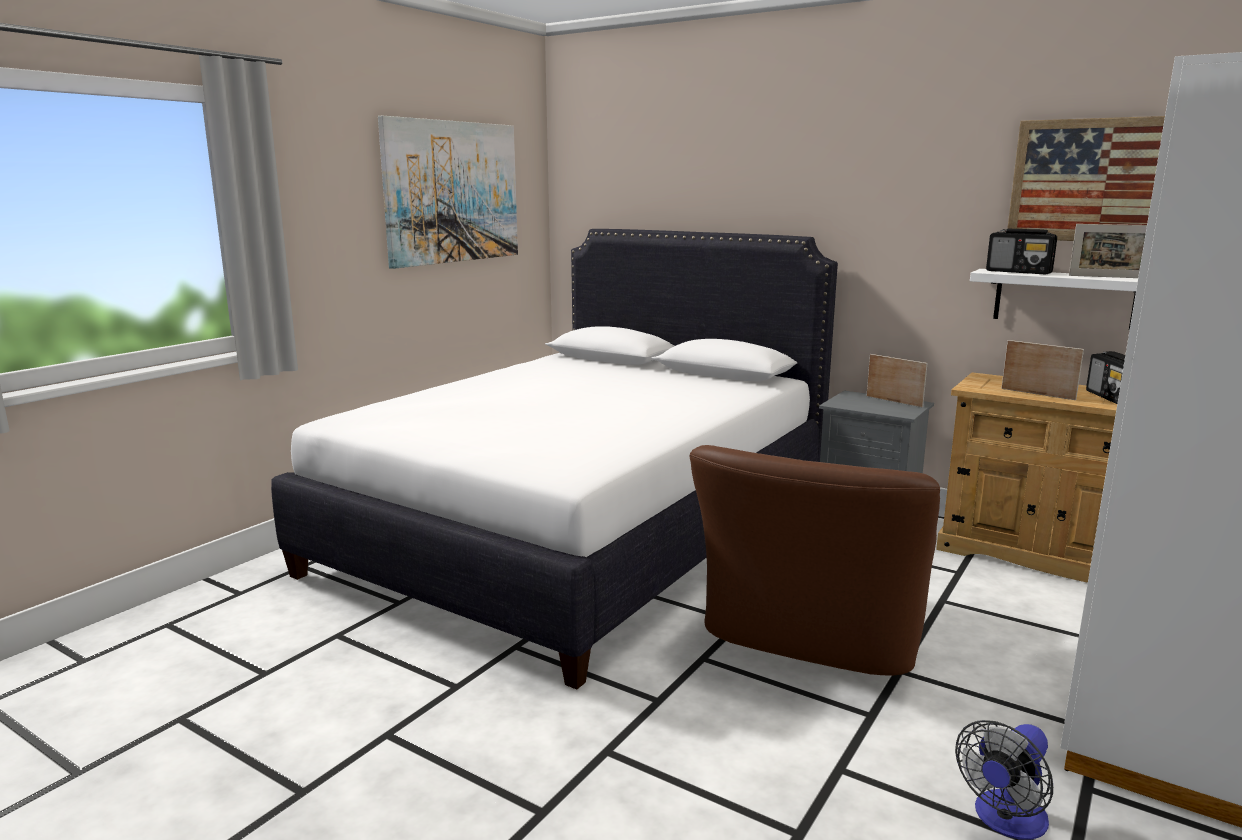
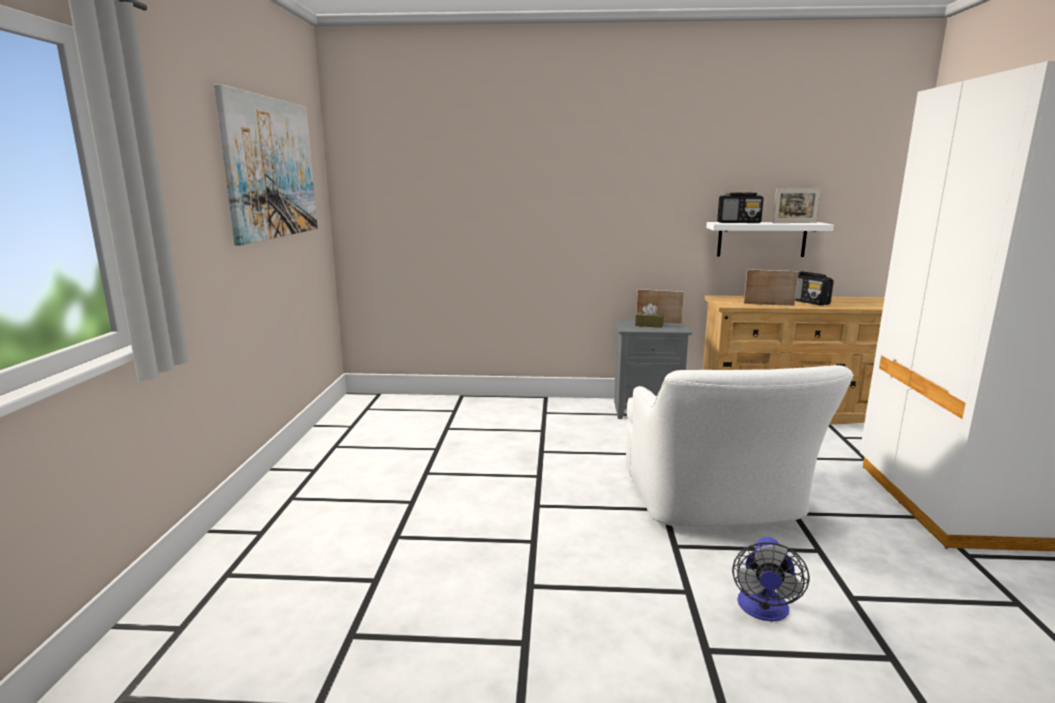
camera: 30 degrees left, 0 degrees up
(580, 531) = (463, 468): white bed -> none
(812, 633) = (716, 502): brown armchair -> white armchair
(873, 403) = (649, 325): none -> brown tissue box
(1005, 821) = (965, 595): fan -> fan (763, 610)
(1096, 180) = (779, 159): picture -> none

